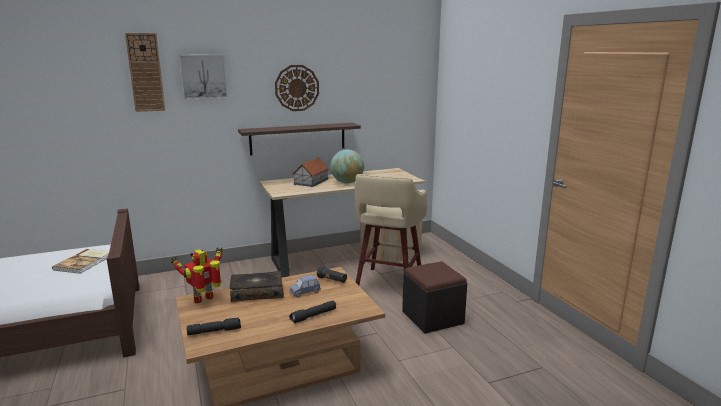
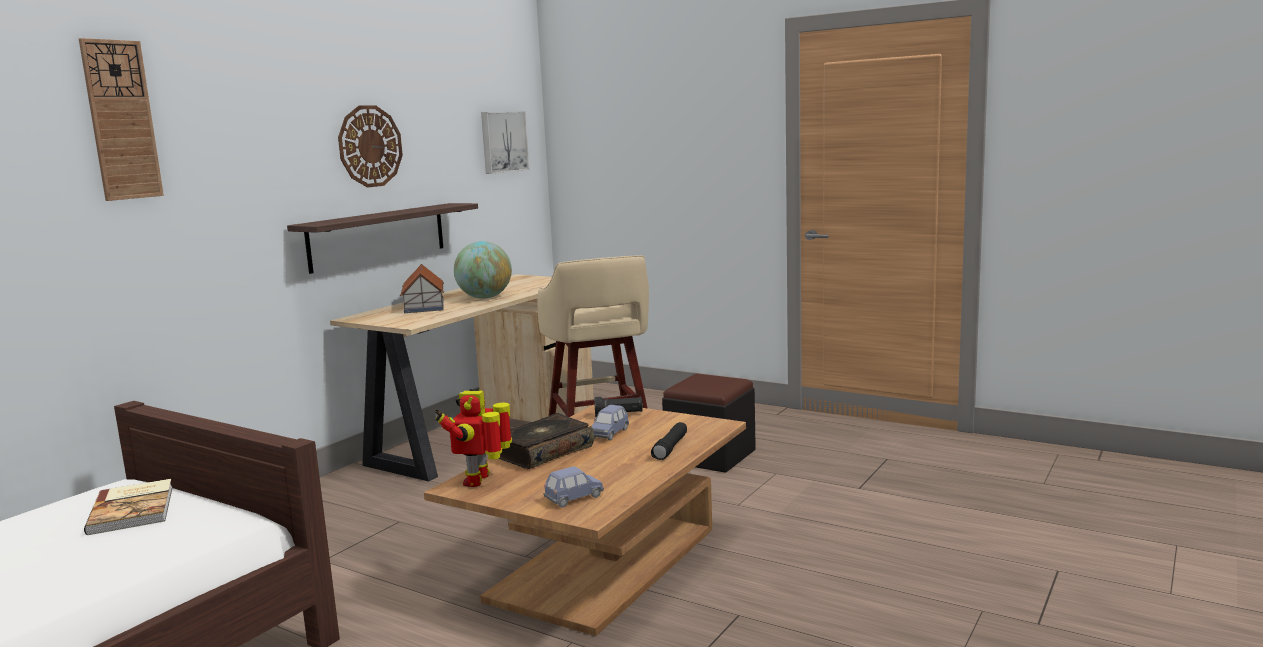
camera: 35 degrees left, 5 degrees down
(203, 76) = (224, 127): picture -> picture (503, 142)
(215, 331) = (574, 498): black flashlight -> blue toy car

